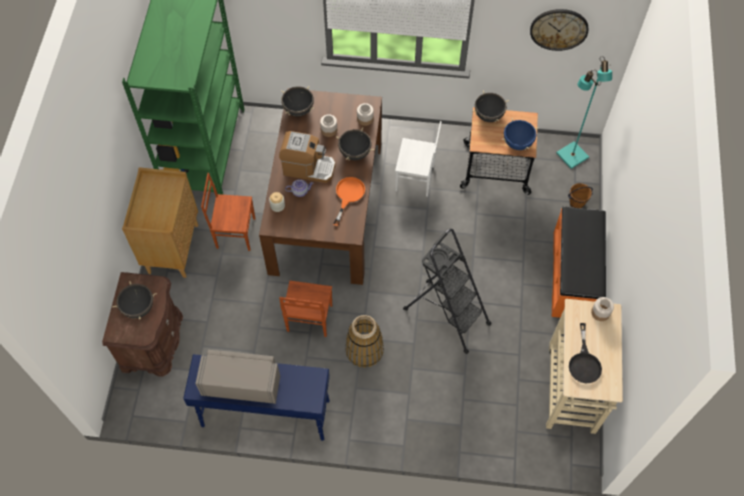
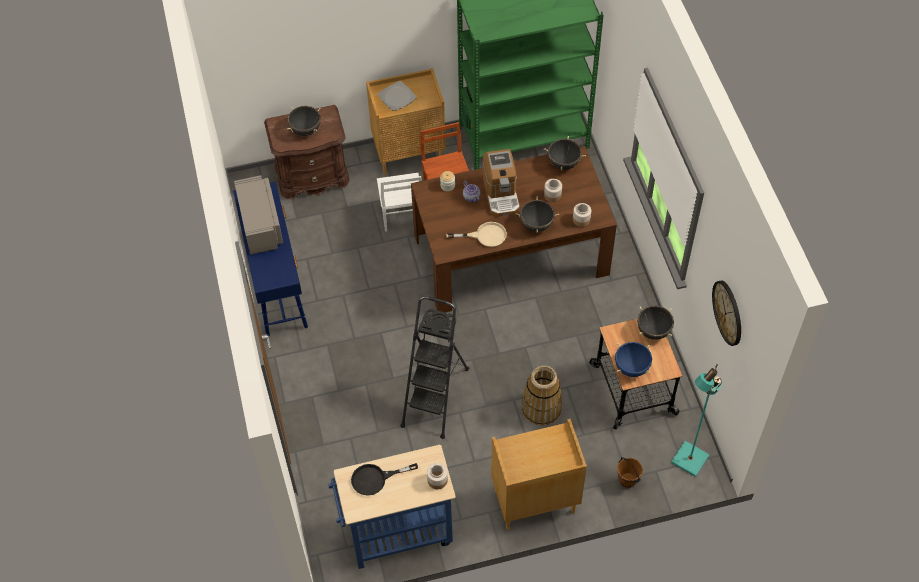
camera: 70 degrees right, 5 degrees down
(154, 210) = (397, 97): none -> plate
(308, 319) = (382, 283): brown chair -> none
(348, 195) = (485, 236): orange frying pan -> beige frying pan
(364, 350) = (369, 339): basket -> basket (541, 408)
(415, 179) = (581, 319): white chair -> white chair (401, 216)
(571, 391) = (397, 534): beige cart -> blue cart
(574, 275) = (534, 501): orange bench -> brown cabinet

